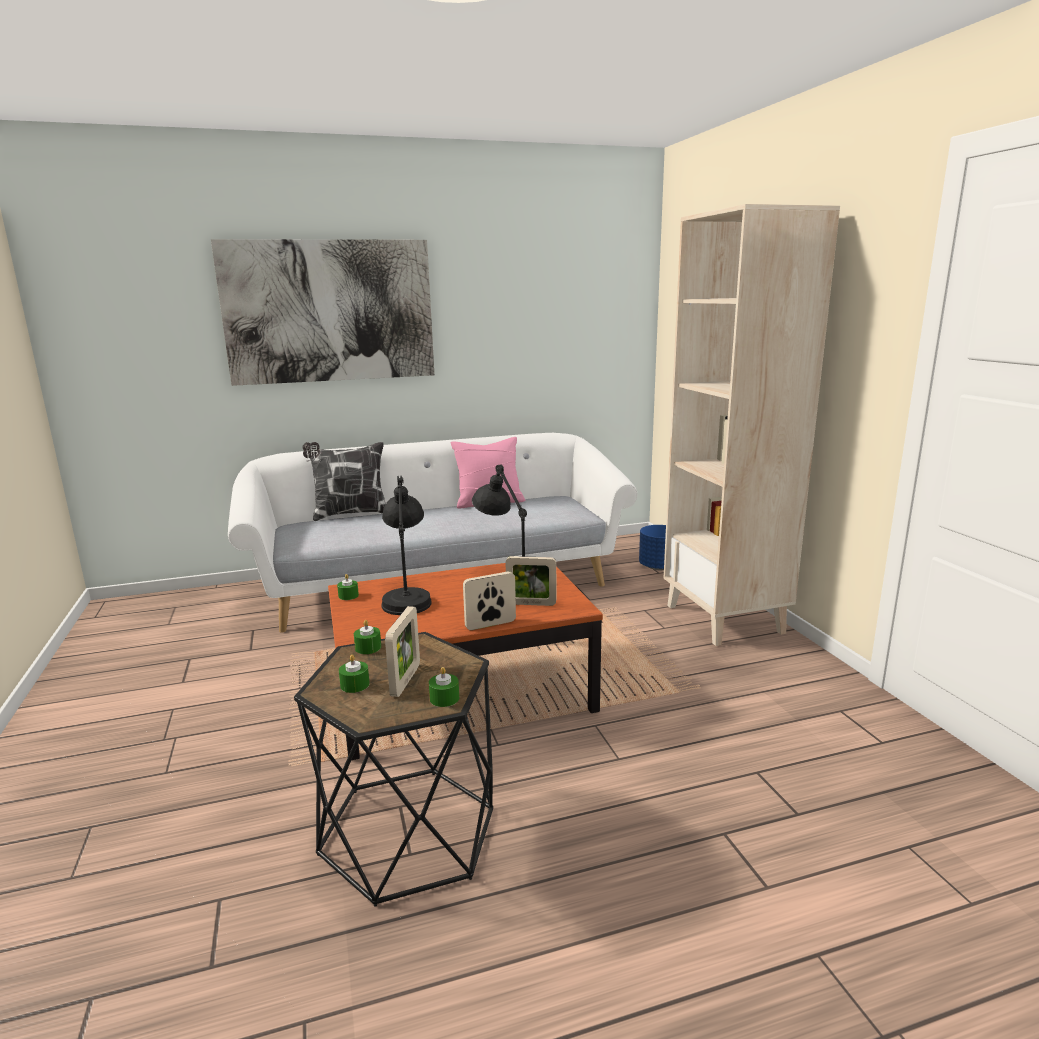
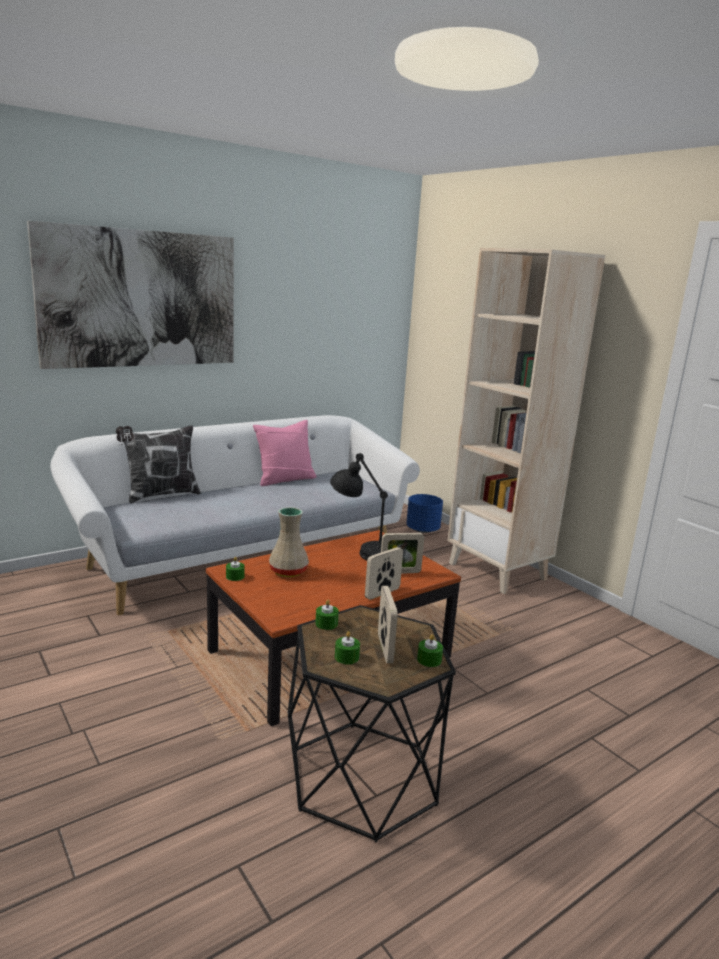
camera: 20 degrees left, 0 degrees up
(407, 595) = (288, 572): black table lamp -> beige vase

